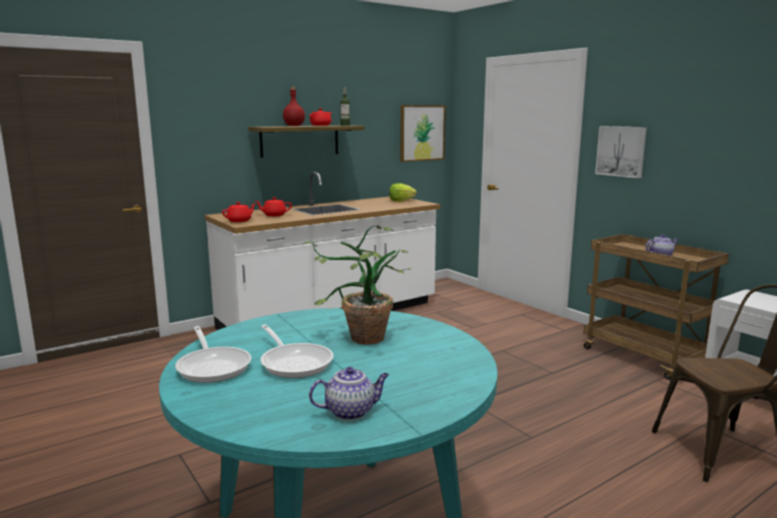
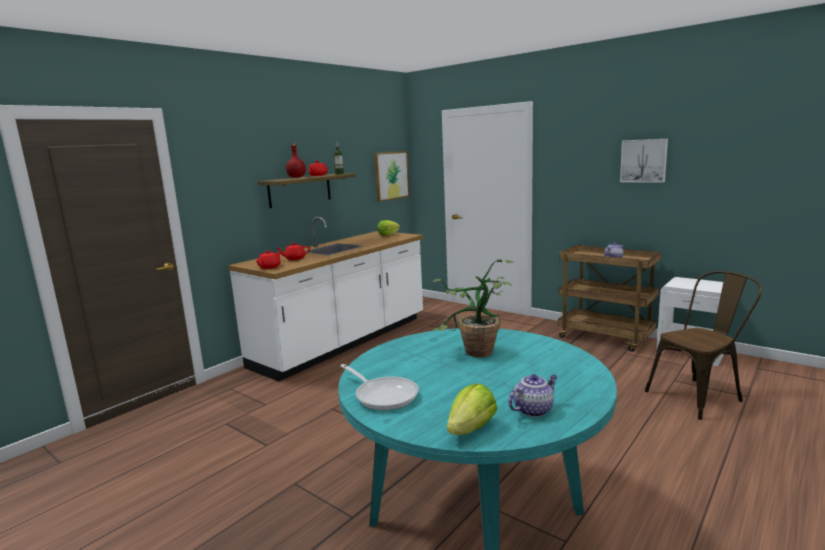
camera: 15 degrees left, 0 degrees up
(259, 419) = (471, 429): none -> lettuce
(294, 362) = (445, 380): frying pan -> none
(621, 151) = (568, 181): picture -> picture (644, 160)

